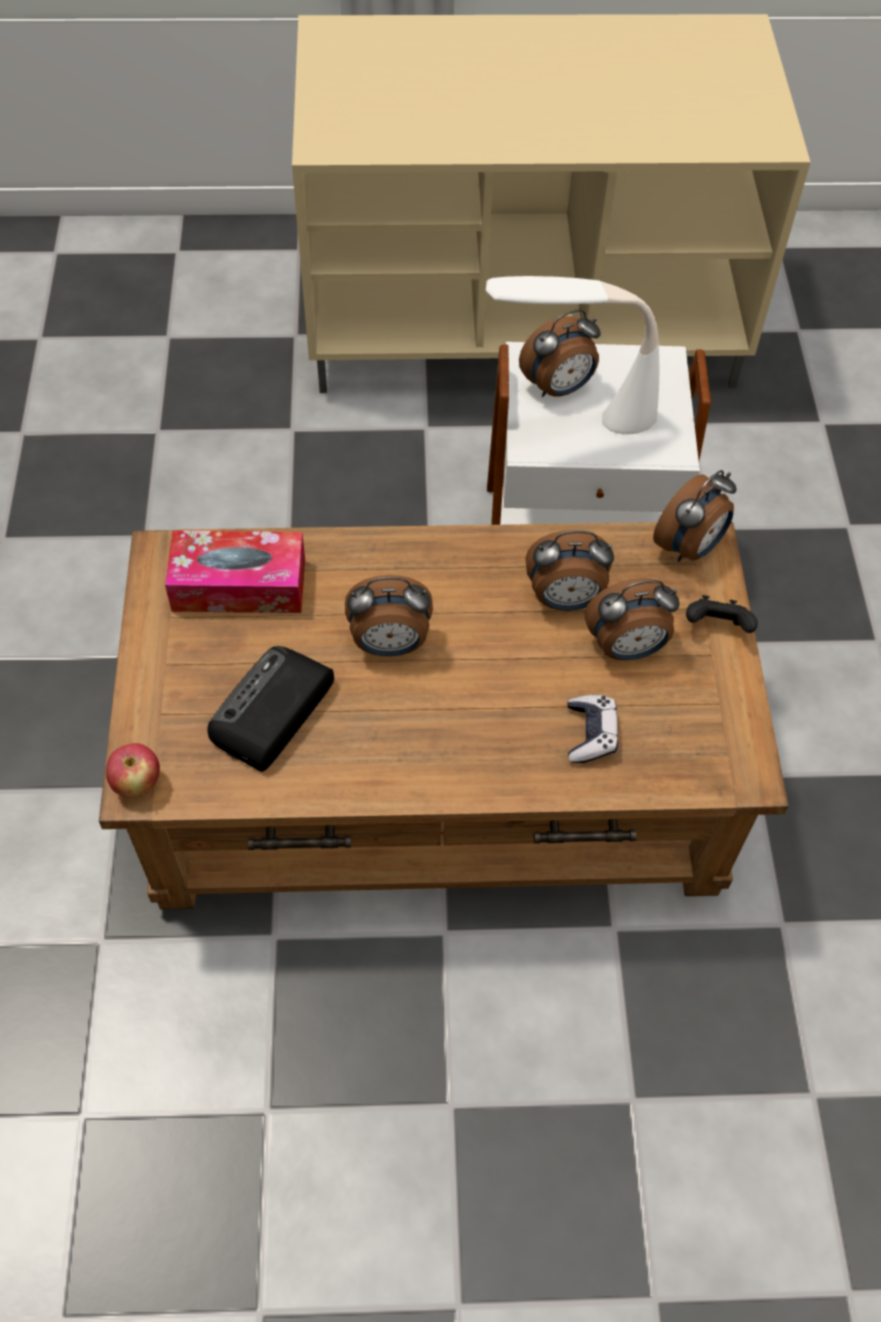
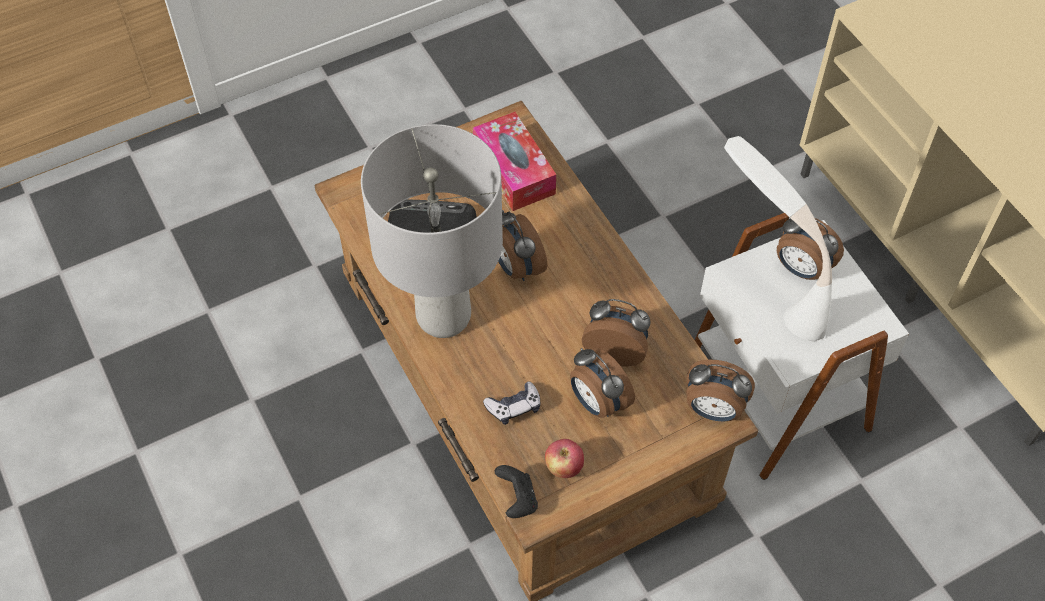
camera: 65 degrees right, 0 degrees up
(137, 784) = (346, 189): apple -> apple (563, 468)
(418, 754) = (444, 317): none -> grey table lamp
(565, 600) = (615, 350): alarm clock -> alarm clock turned 135 degrees clockwise
(716, 627) = (651, 452): black game controller -> black game controller (517, 500)

